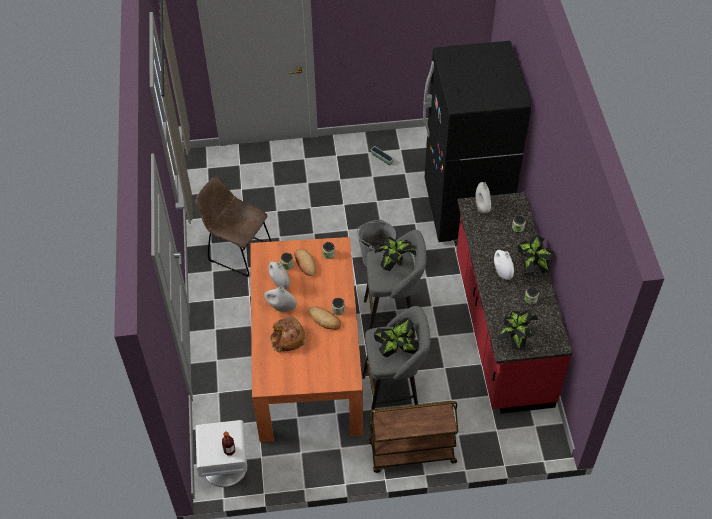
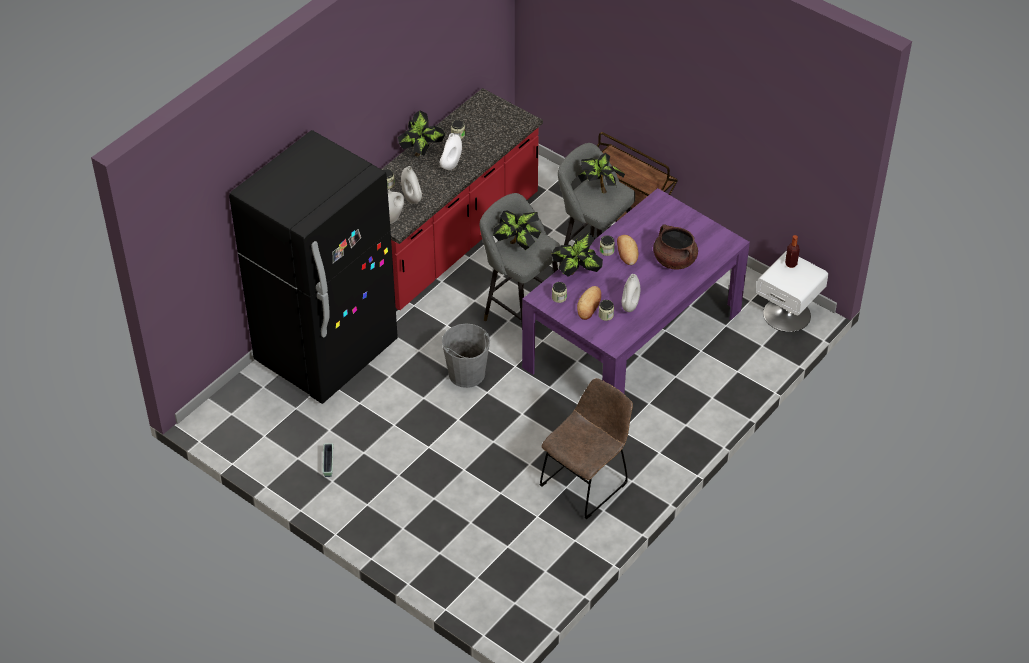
camera: 135 degrees left, 5 degrees down
(237, 251) = (586, 482): brown chair -> brown chair turned 120 degrees counterclockwise
(281, 307) = (652, 286): white vase -> white vase (412, 198)
(287, 338) = (674, 260): bread -> brown cooking pot
(307, 361) = (633, 338): orange dining table -> purple dining table
(515, 340) = (510, 121): potted plant -> potted plant (577, 273)

